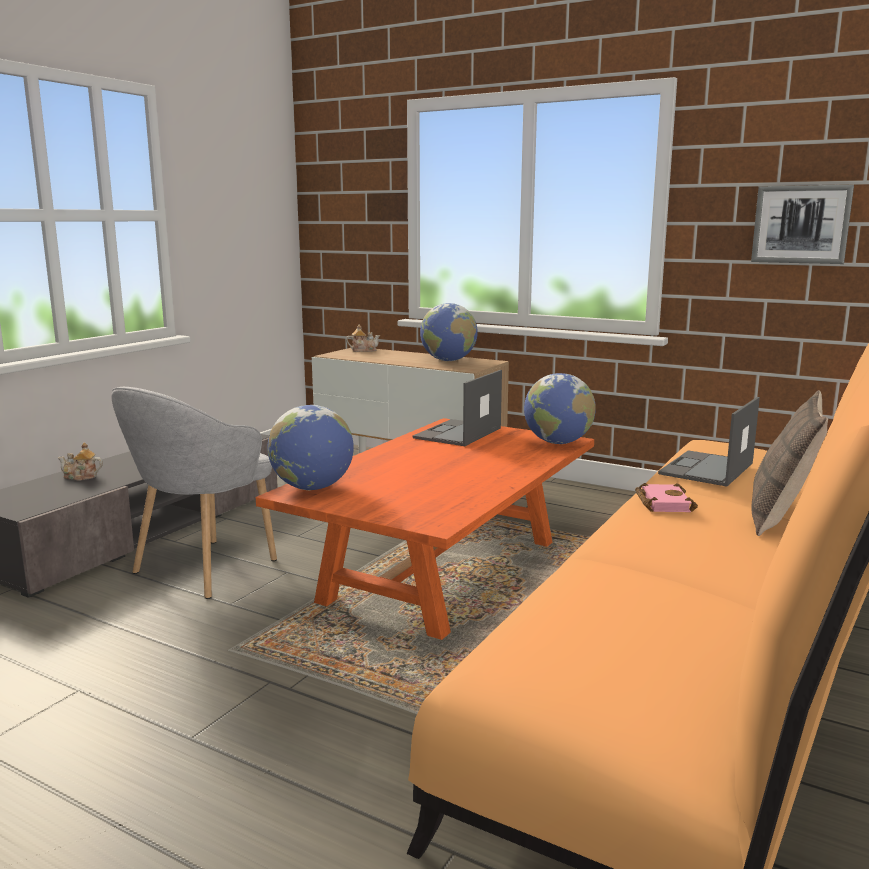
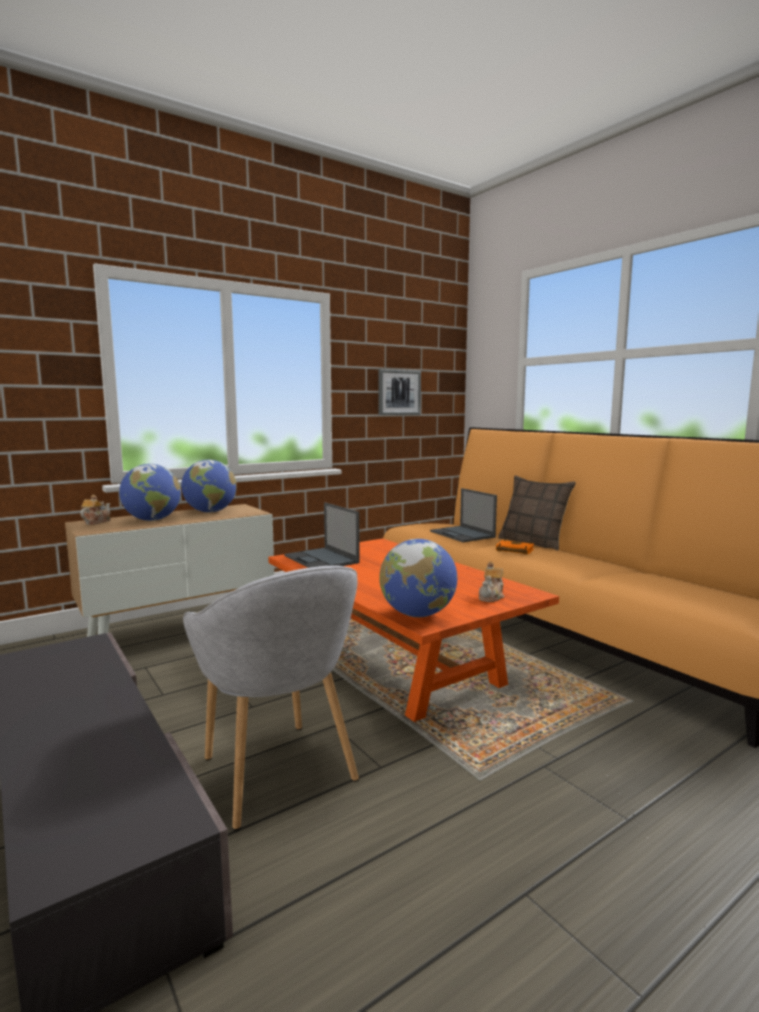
camera: 65 degrees left, 5 degrees down
(81, 477) = (69, 766): teapot -> teapot (491, 597)
(558, 442) = (381, 545): globe -> globe (152, 520)
(662, 503) = (513, 550): pink book -> orange book

